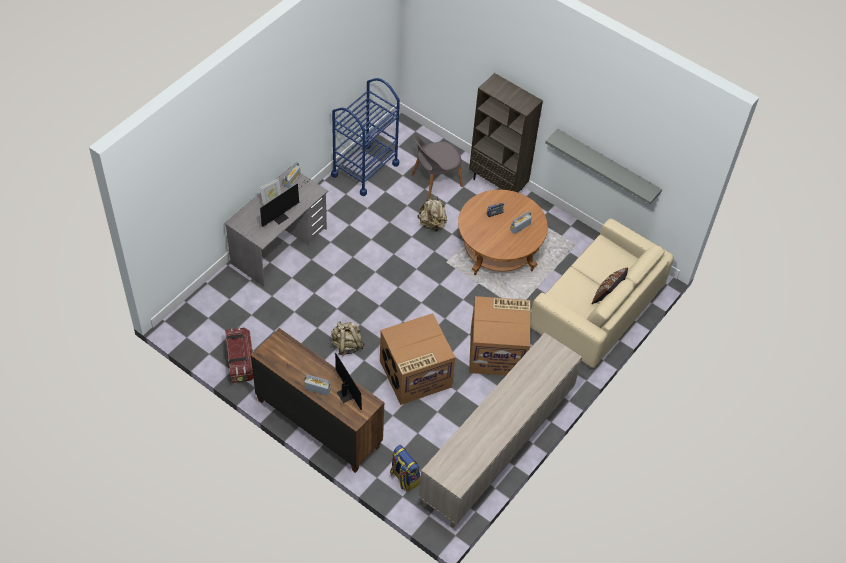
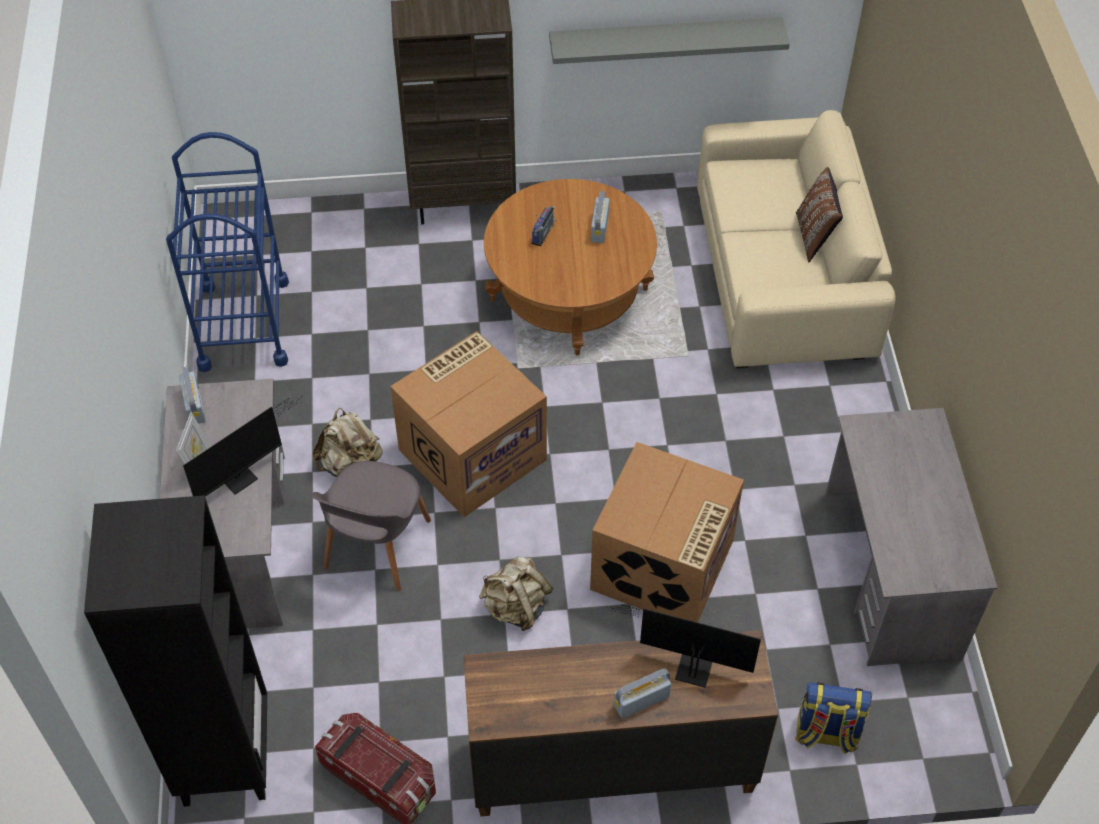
camera: 40 degrees left, 0 degrees up
(201, 313) = (225, 756): none -> black bookcase
(281, 216) = (243, 476): monitor -> monitor turned 45 degrees clockwise
(432, 224) = (435, 329): beige backpack -> beige backpack (350, 463)
(435, 181) = (369, 265): grey chair -> grey chair (376, 547)
(497, 447) = (891, 572): beige cabinet -> grey desk
(498, 351) = (732, 436): cardboard box -> cardboard box (472, 453)

